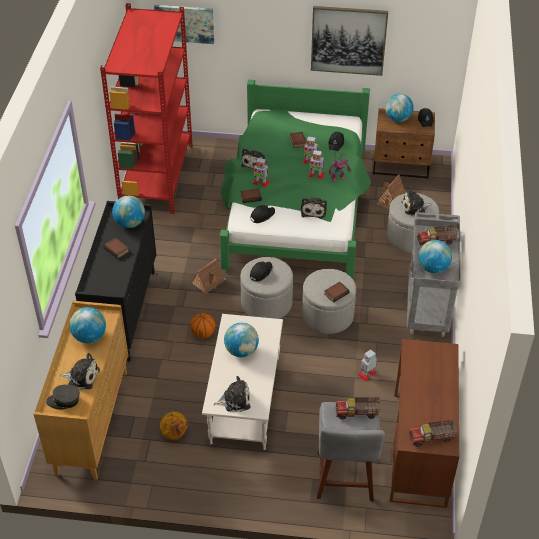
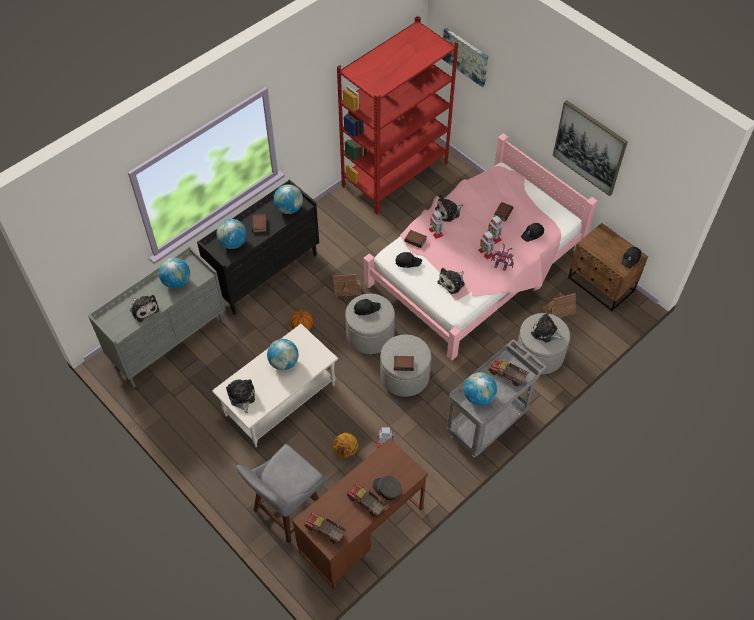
camera: 40 degrees right, 10 degrees up
(64, 401) = (116, 319): grey cap -> grey cap (387, 489)
(92, 422) = (169, 342): brown dresser -> grey dresser
(174, 433) = (211, 390): basketball -> basketball (345, 451)
(235, 400) = (241, 397): plush toy -> plush toy turned 135 degrees counterclockwise
(296, 208) = (474, 268): green bed -> pink bed
(357, 413) = (299, 471): toy truck -> toy truck (366, 503)
(398, 119) = (607, 243): globe -> globe (233, 243)

